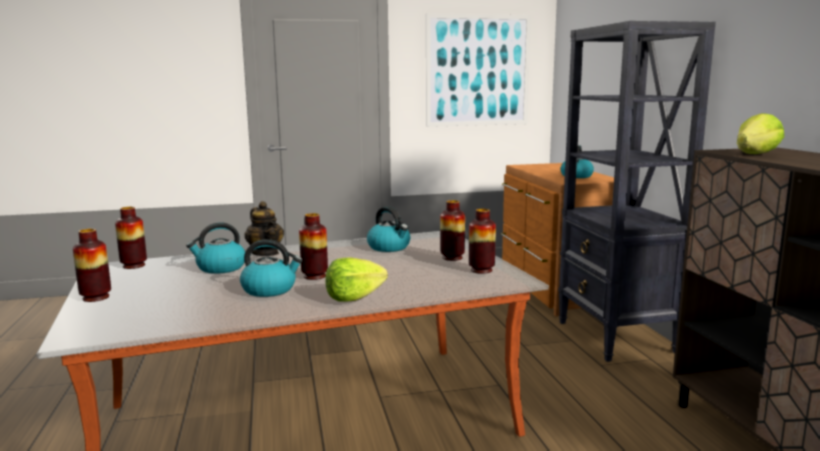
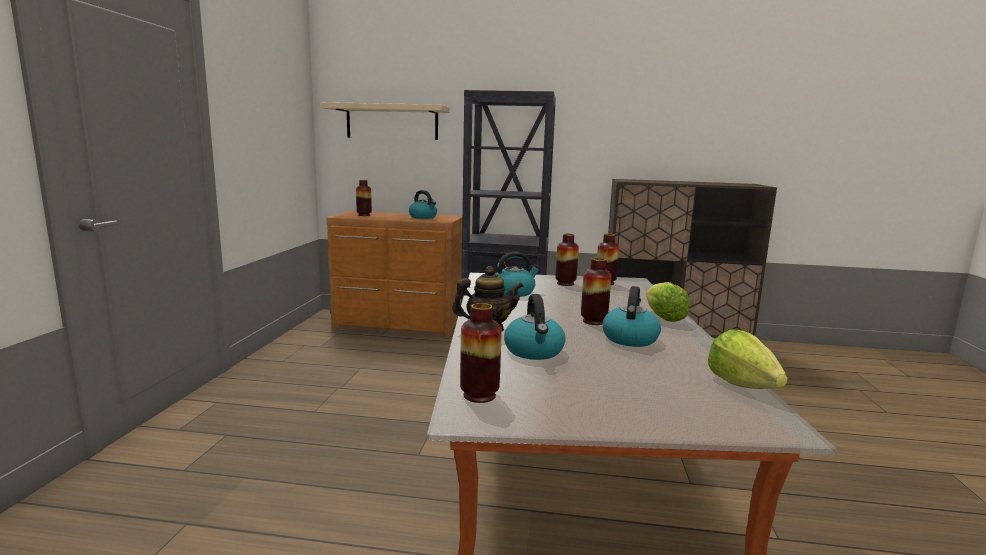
camera: 70 degrees left, 0 degrees up
(96, 297) = (630, 418): vase -> vase (364, 215)
(478, 70) = (273, 116): picture -> none
(592, 68) = (392, 122): none -> beige shelf
(755, 154) = (647, 181): lettuce -> lettuce (742, 384)

